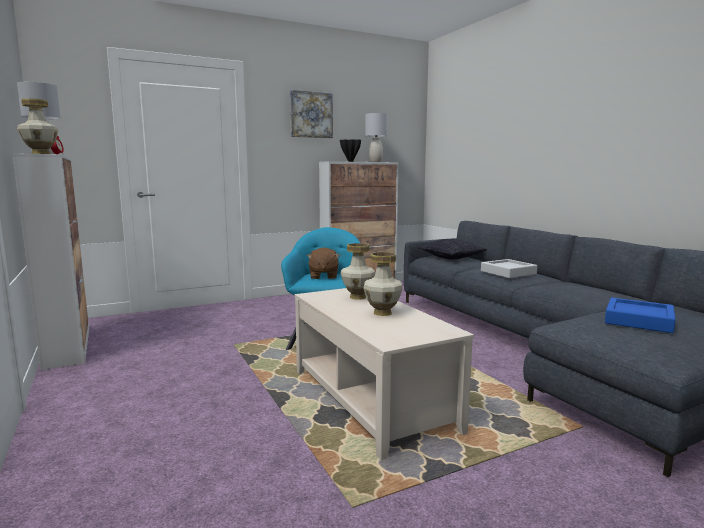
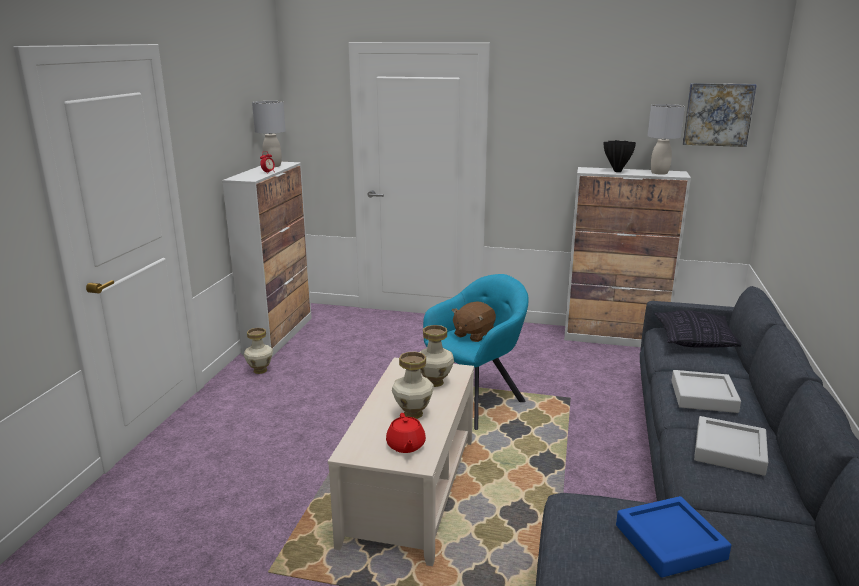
camera: 40 degrees right, 10 degrees up
(40, 153) = (245, 178): vase -> vase (260, 370)
(311, 115) = (574, 105): picture -> picture (718, 114)
(419, 327) = (405, 446): none -> red teapot
(569, 285) = (729, 451): none -> grey tray

